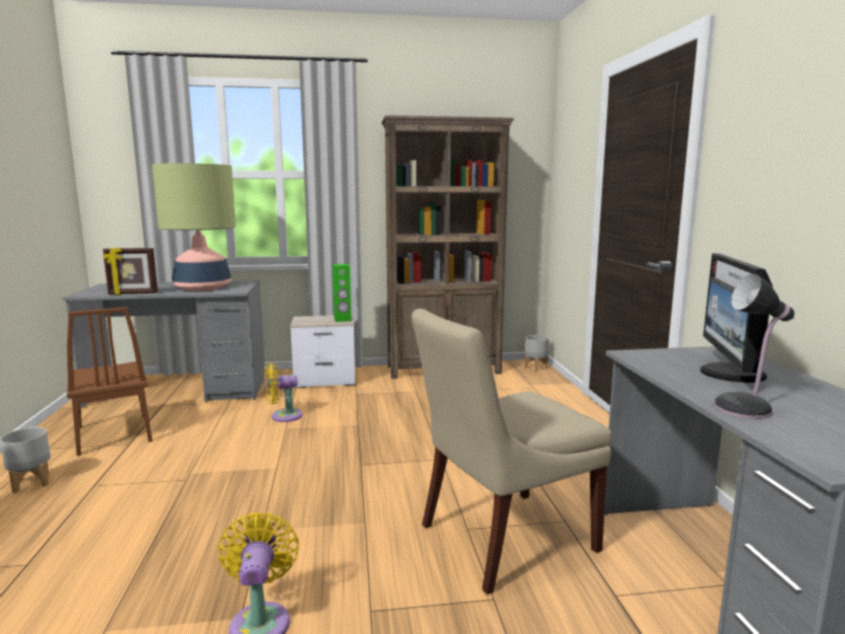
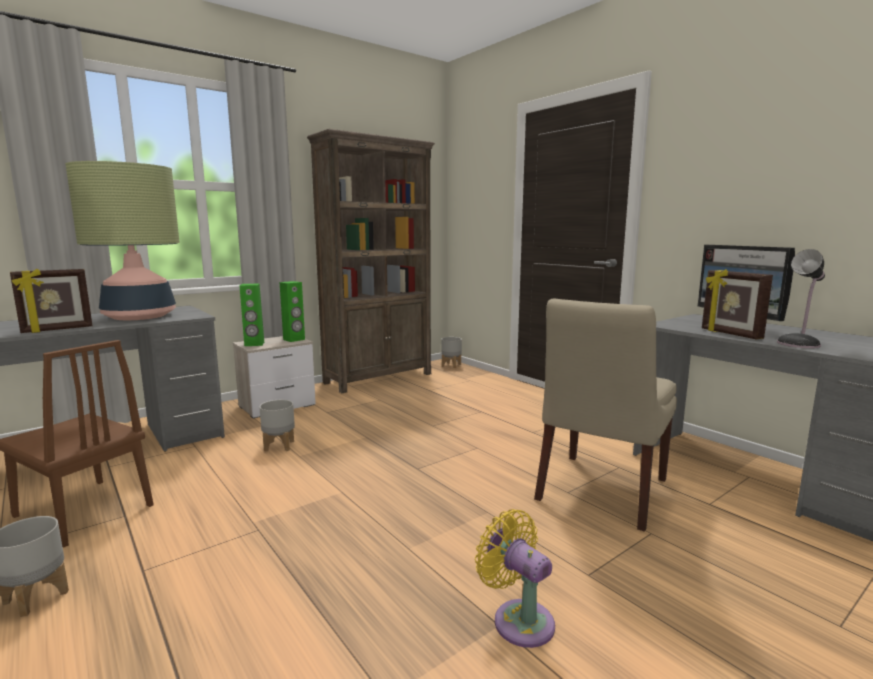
camera: 30 degrees left, 0 degrees up
(283, 416) = (280, 446): yellow fan -> grey planter
(305, 320) = (254, 344): none -> green speaker
(685, 379) = (730, 334): none -> picture frame

